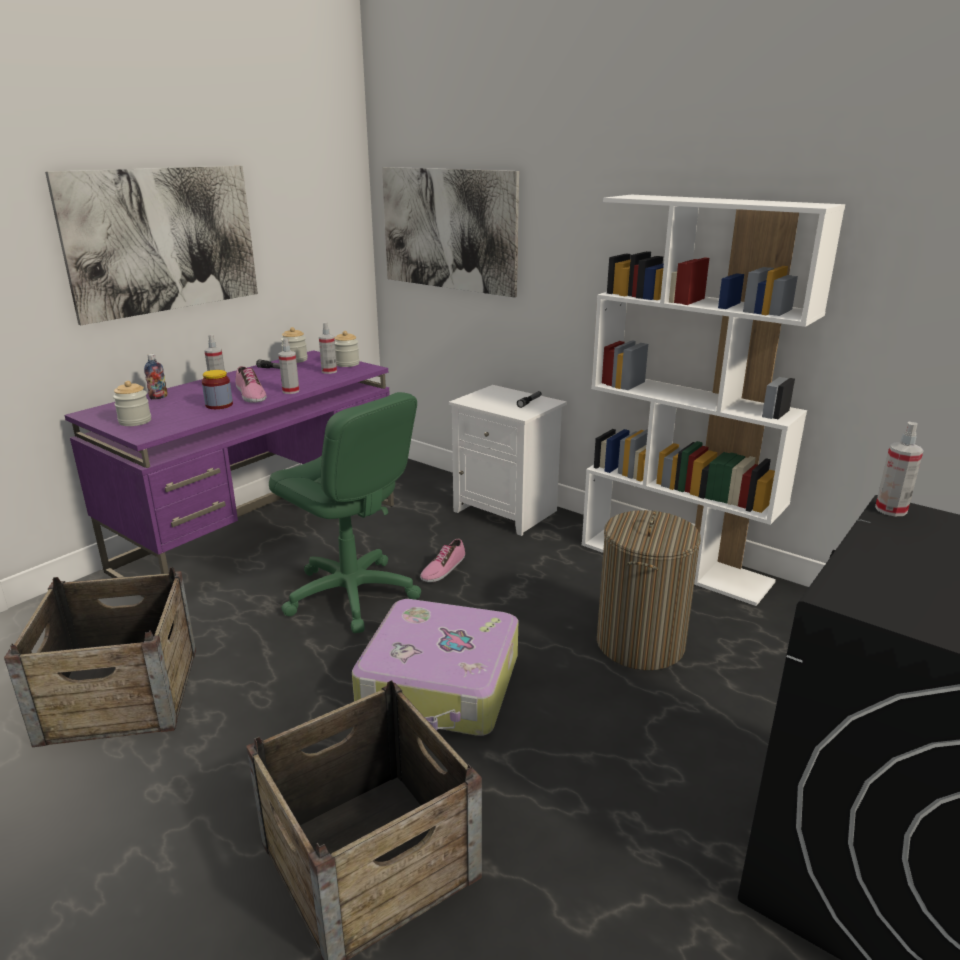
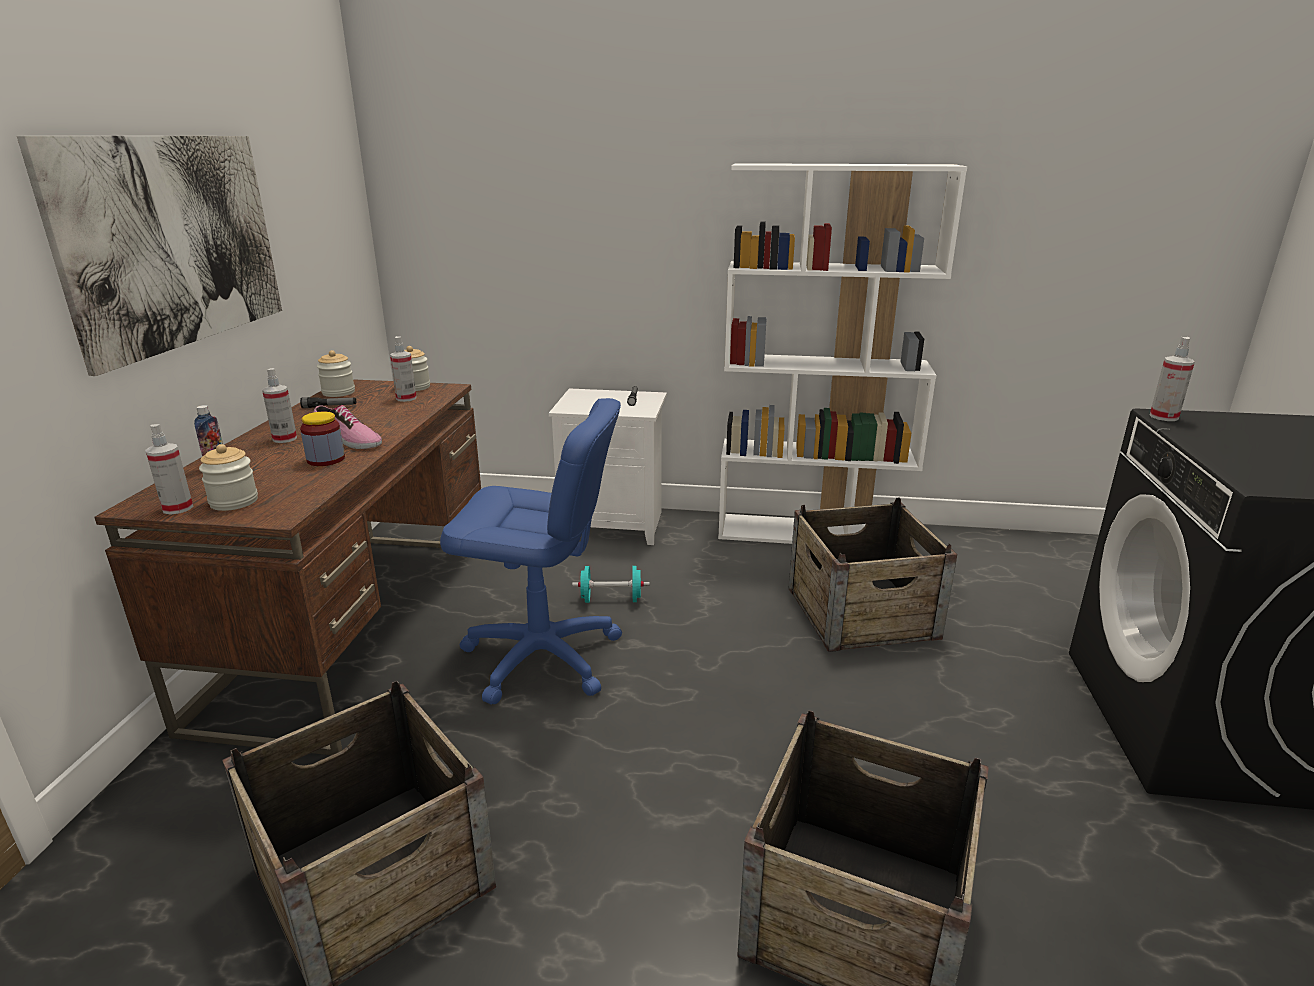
camera: 30 degrees left, 0 degrees up
(262, 536) = (358, 625): purple desk -> brown desk
(291, 391) = (396, 427): spray bottle -> spray bottle (177, 508)
(351, 595) = (542, 657): green office chair -> blue office chair
(440, 685) = (735, 714): suitcase -> none
(443, 568) = (611, 599): shoe -> turquoise dumbbell
(448, 229) = (491, 215): picture -> none
(640, 643) = (860, 612): laundry basket -> crate

